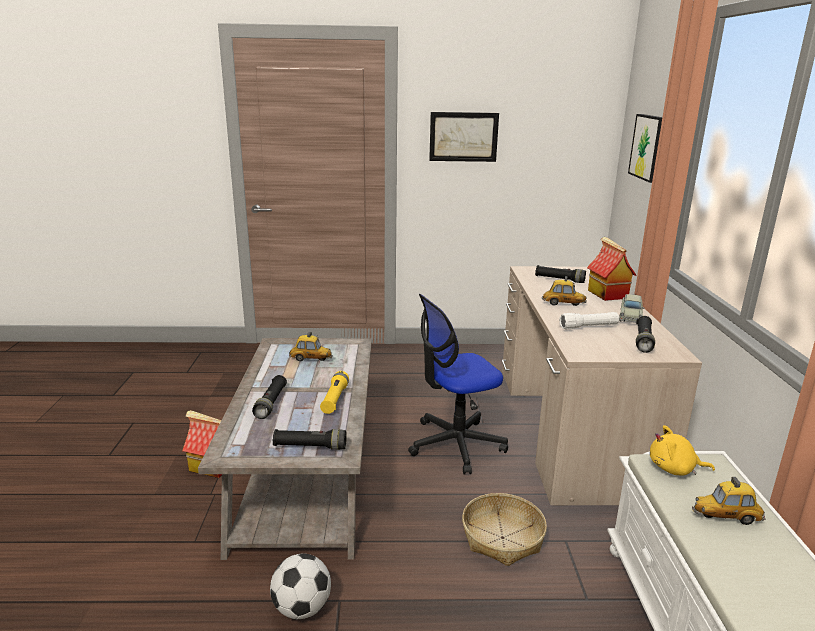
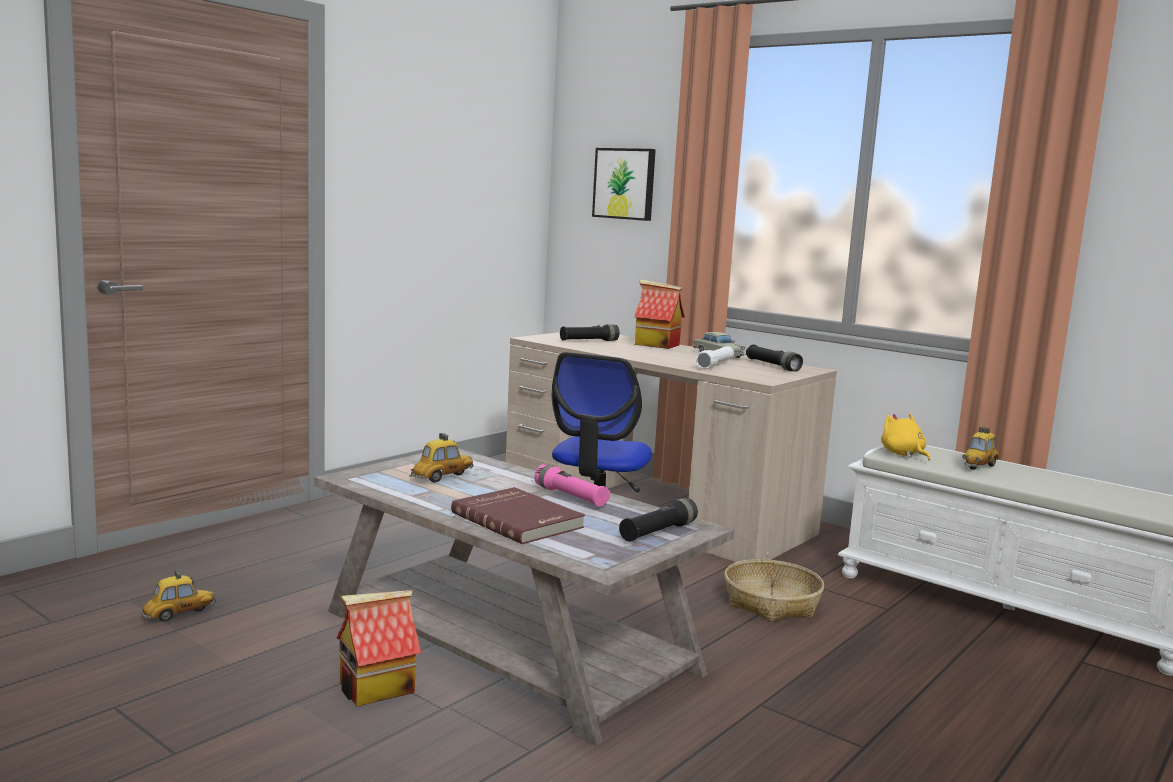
camera: 50 degrees left, 10 degrees down
(271, 403) = (519, 520): black flashlight -> red book
(302, 608) = (749, 727): football -> none
(335, 399) = (570, 497): yellow flashlight -> pink flashlight
(463, 137) = (403, 170): picture -> none
(563, 304) = (649, 355): toy car -> toy car (179, 614)
(674, 469) = (903, 454): yellow plush toy -> yellow plush toy turned 105 degrees clockwise

